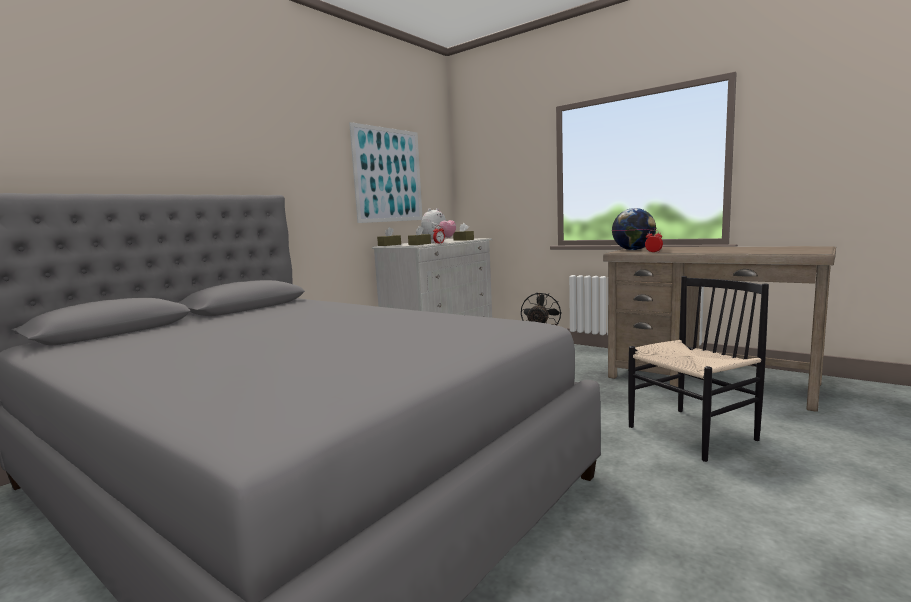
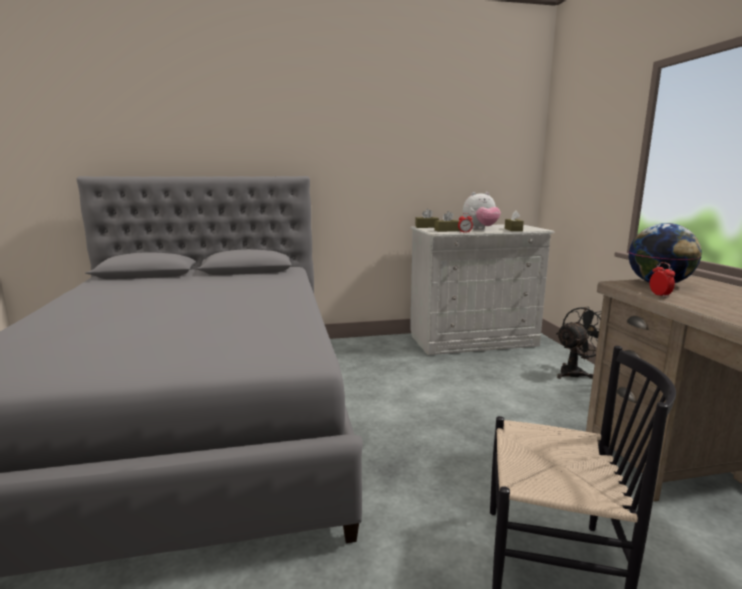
camera: 40 degrees right, 5 degrees up
(388, 175) = (444, 153): picture -> none

